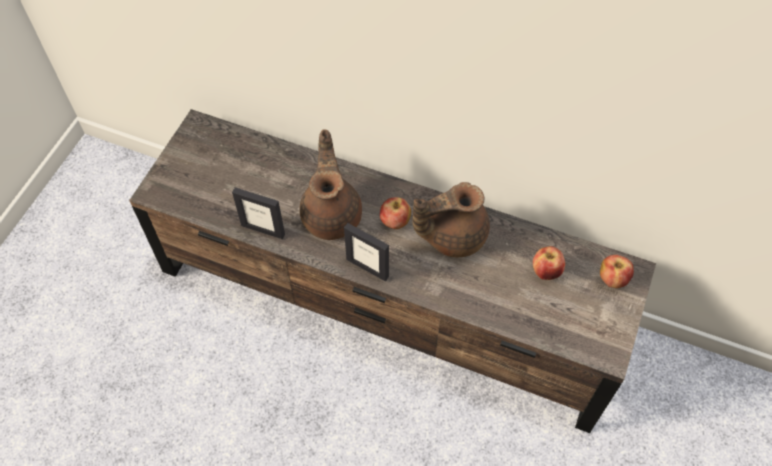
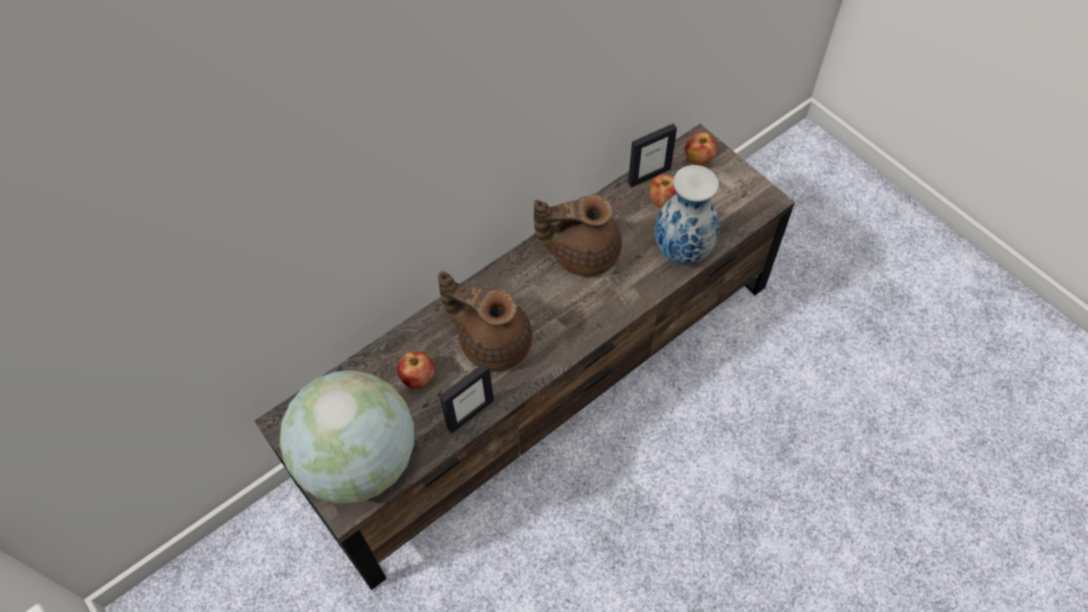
camera: 60 degrees left, 0 degrees up
(191, 182) = (359, 461): none -> globe
(367, 267) = (575, 339): picture frame -> picture frame (649, 175)
(395, 222) = (537, 292): apple -> apple (418, 379)
(452, 235) = (582, 253): brown teapot -> brown teapot turned 75 degrees clockwise
(503, 307) = (681, 251): none -> vase

